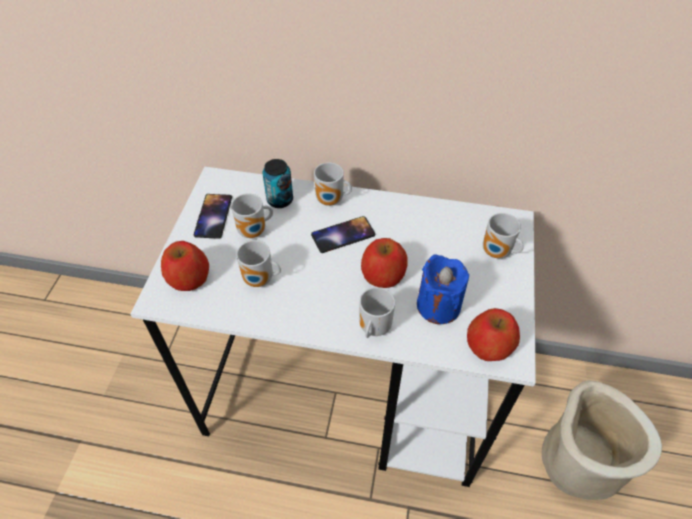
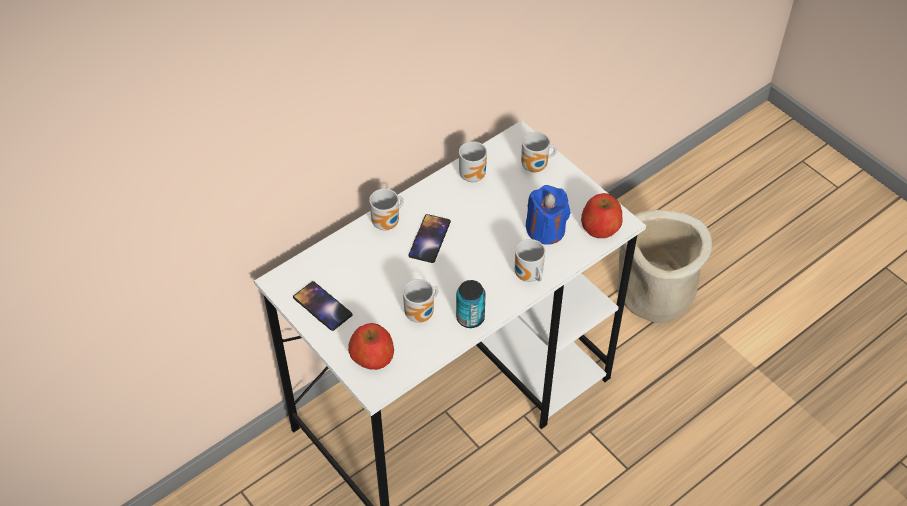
camera: 50 degrees left, 0 degrees up
(254, 232) = (369, 290): mug -> mug (474, 175)
(280, 200) = (351, 254): can -> can (470, 318)
(383, 274) = (490, 241): apple -> none

